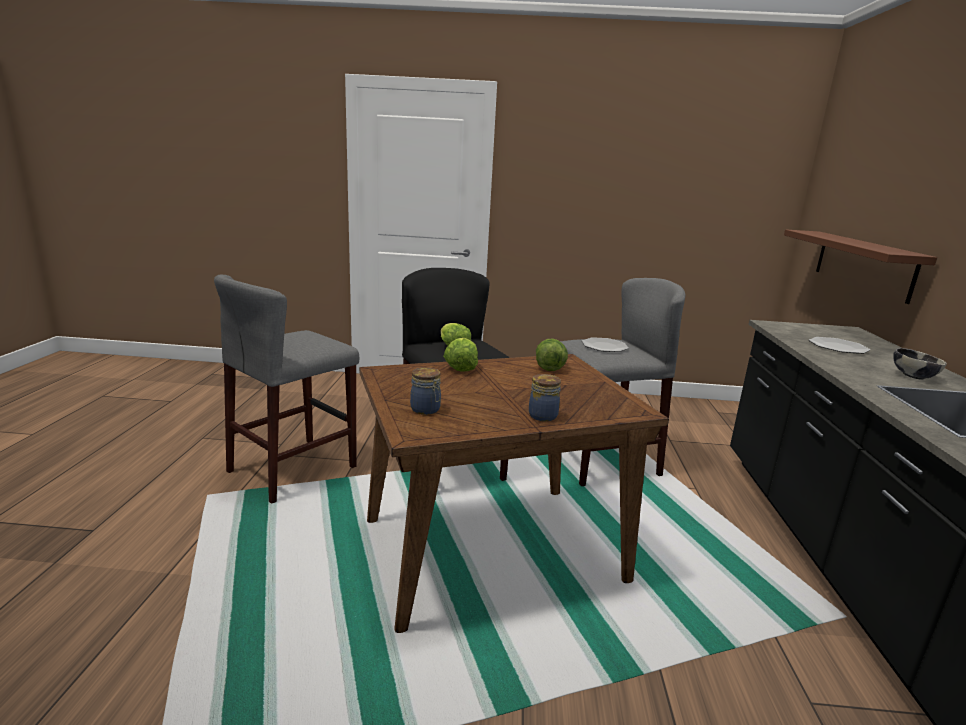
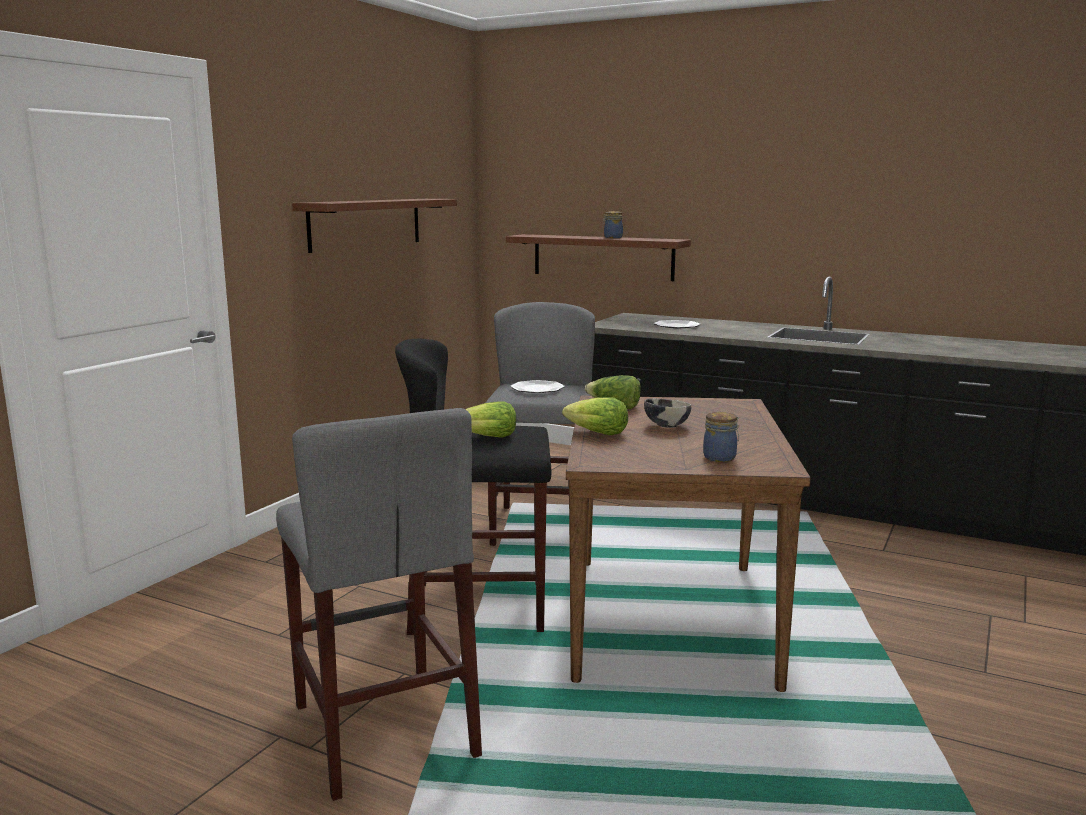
camera: 65 degrees left, 5 degrees down
(542, 415) = (746, 426): jar -> jar (612, 237)
(633, 201) = (366, 223): none -> brown shelf
(913, 376) = (750, 328): bowl -> bowl (666, 426)

